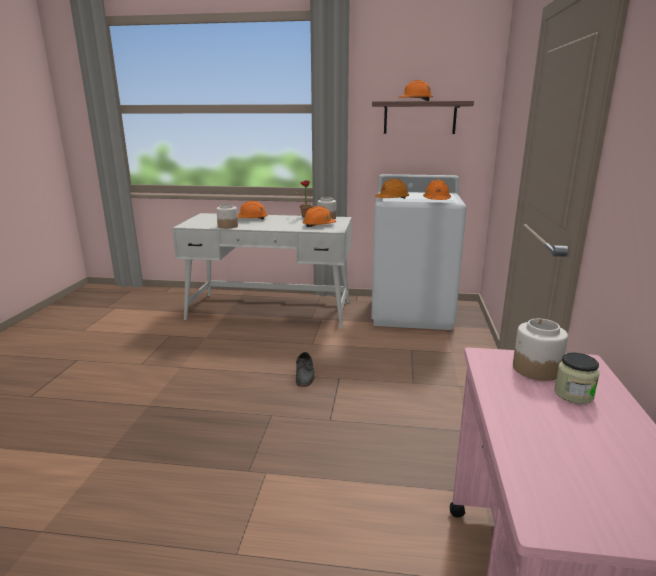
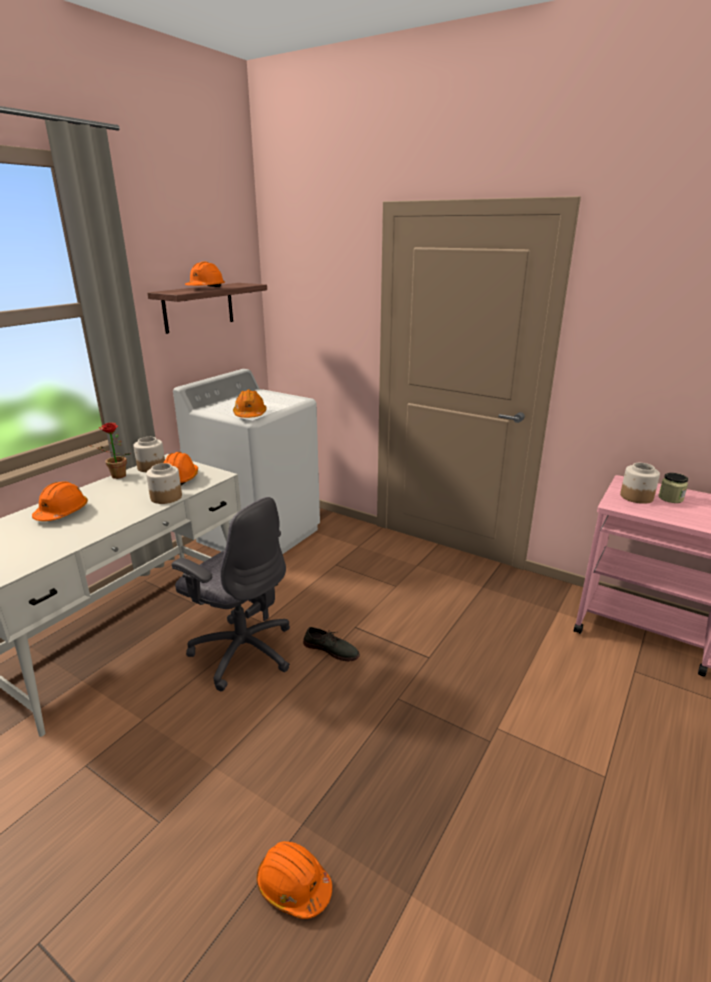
camera: 65 degrees left, 5 degrees up
(227, 226) = (76, 538): jar -> jar (166, 497)
(279, 346) = (242, 651): none -> grey office chair
(436, 200) = (285, 402): orange hard hat -> orange hard hat (293, 885)

